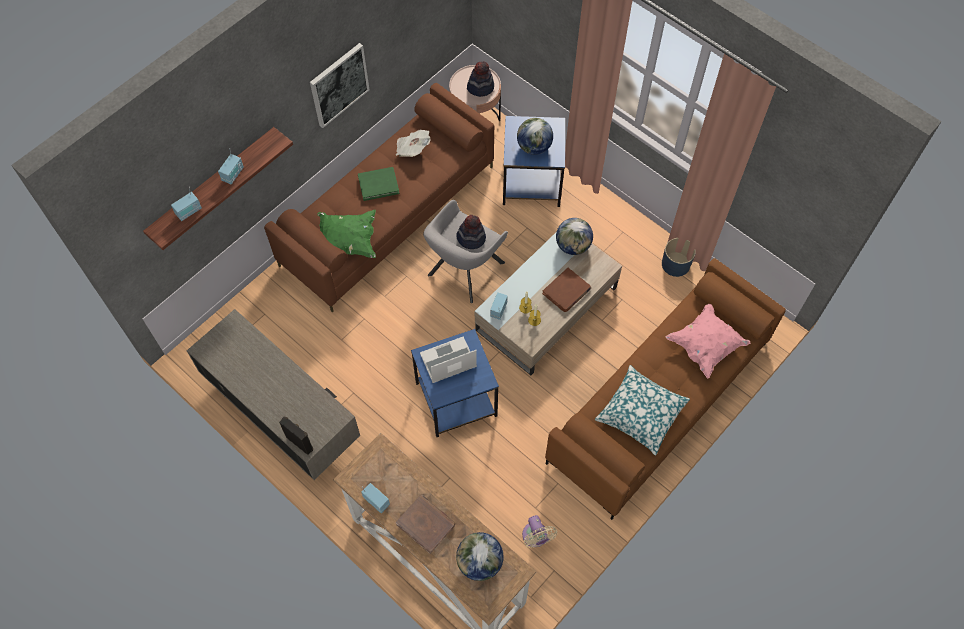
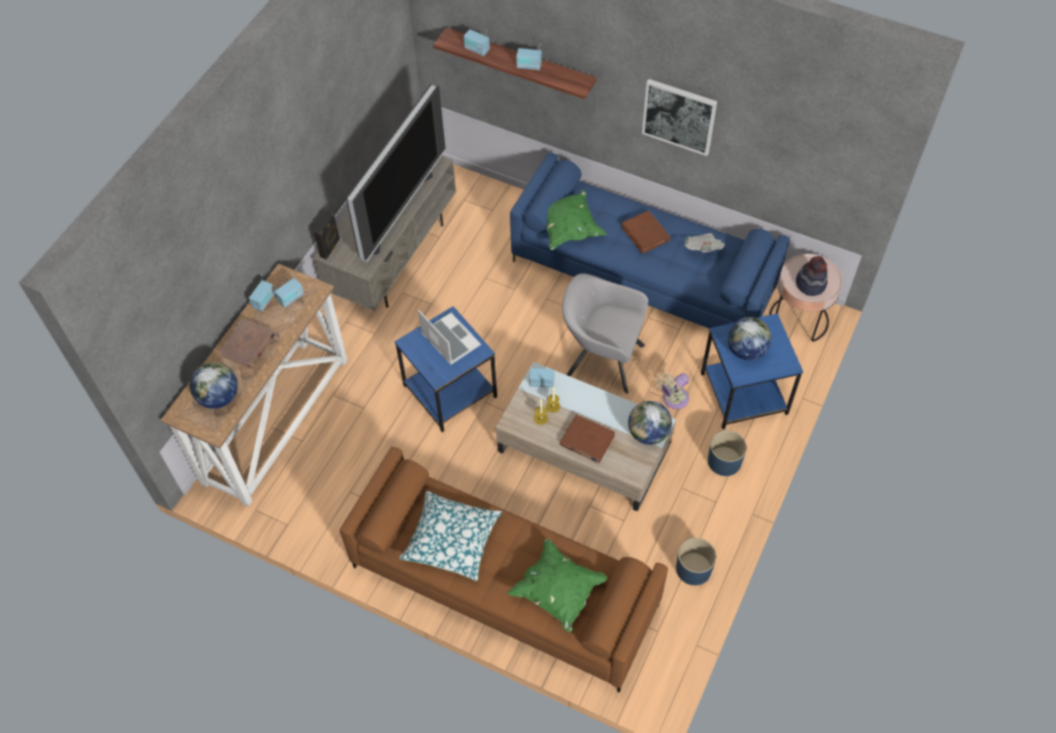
camera: 75 degrees right, 5 degrees down
(277, 372) = (397, 210): none -> television
(378, 185) = (645, 233): green book -> brown book
(382, 474) = (291, 298): none -> radio
(388, 214) = (644, 274): brown sofa -> blue sofa
(471, 238) = (612, 330): hat -> none
(536, 537) = (318, 500): beige fan -> beige fan (673, 399)
(589, 215) = (724, 461): none -> blue planter
(705, 346) = (557, 591): pink pillow -> green pillow

